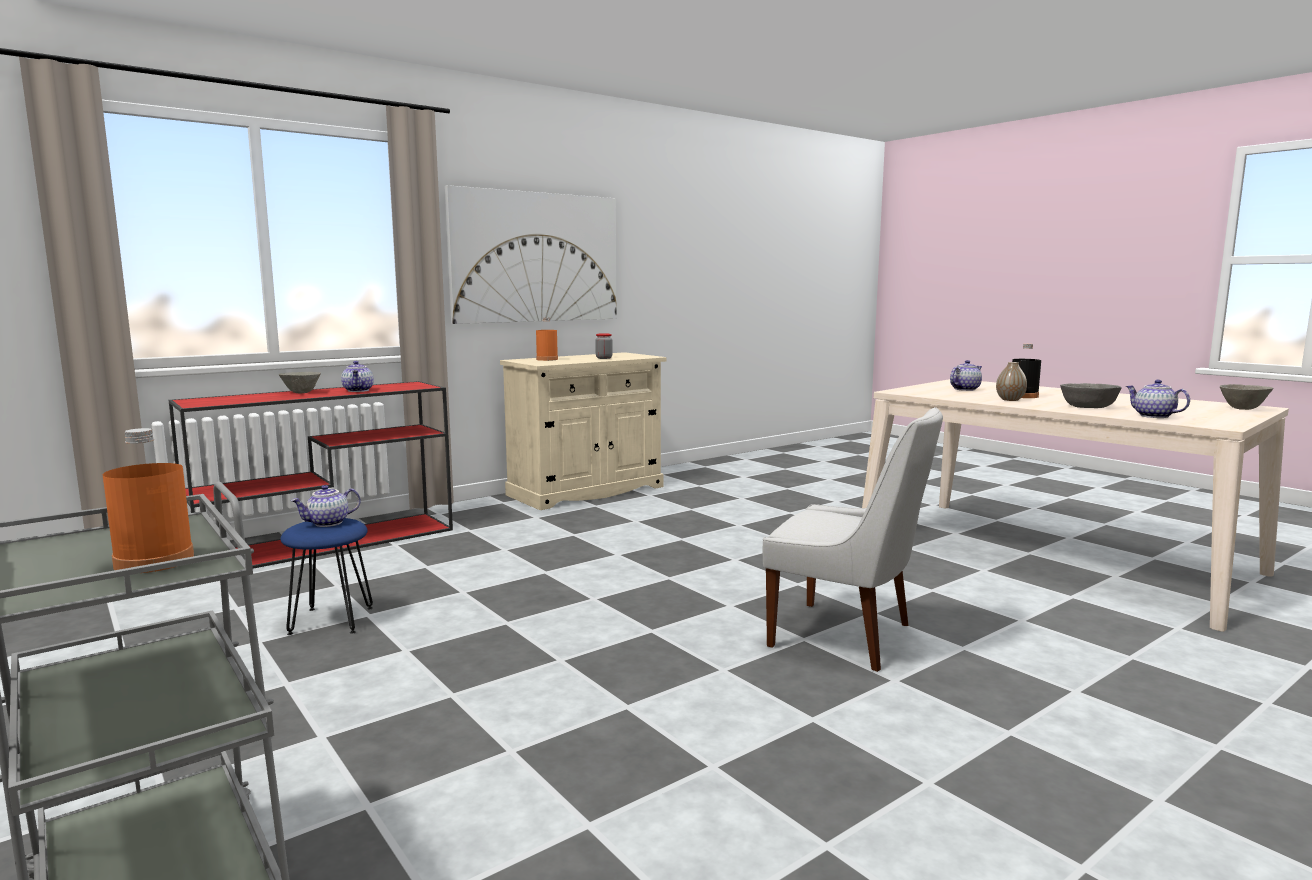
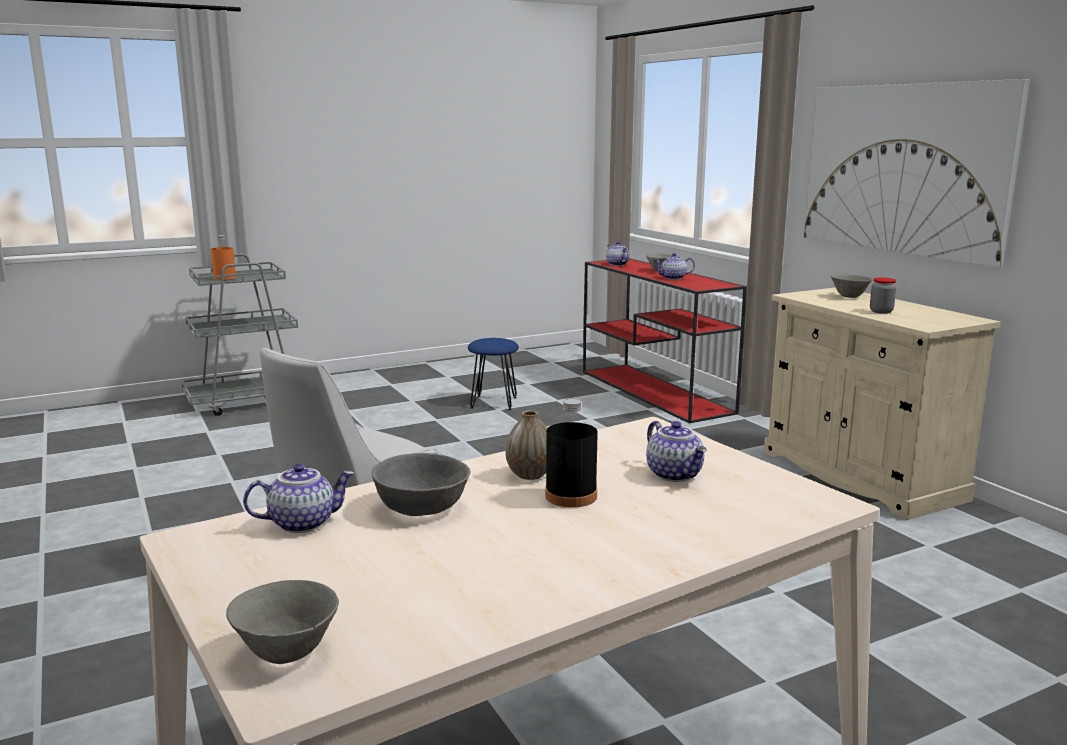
camera: 100 degrees right, 5 degrees up
(328, 523) = (495, 342): teapot -> teapot (616, 264)
(547, 359) = (849, 297): orange bottle -> grey bowl

